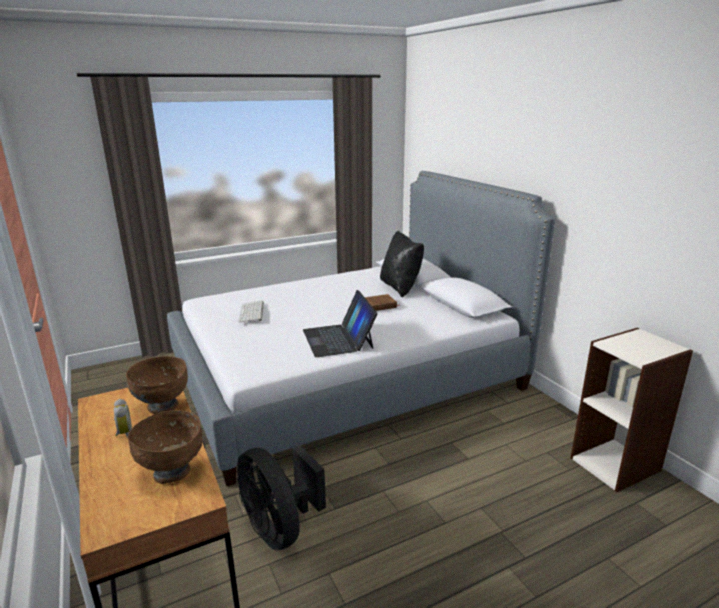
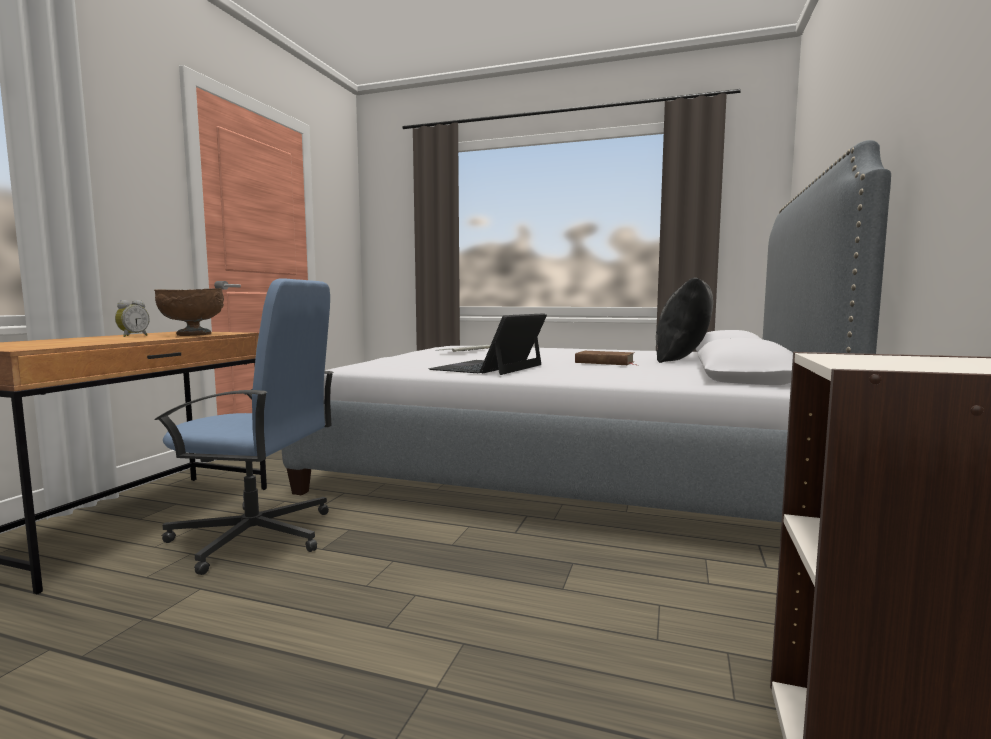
camera: 45 degrees right, 15 degrees down
(173, 472) = (70, 343): brown bowl -> none
(280, 528) = (255, 536): black fan -> blue office chair

